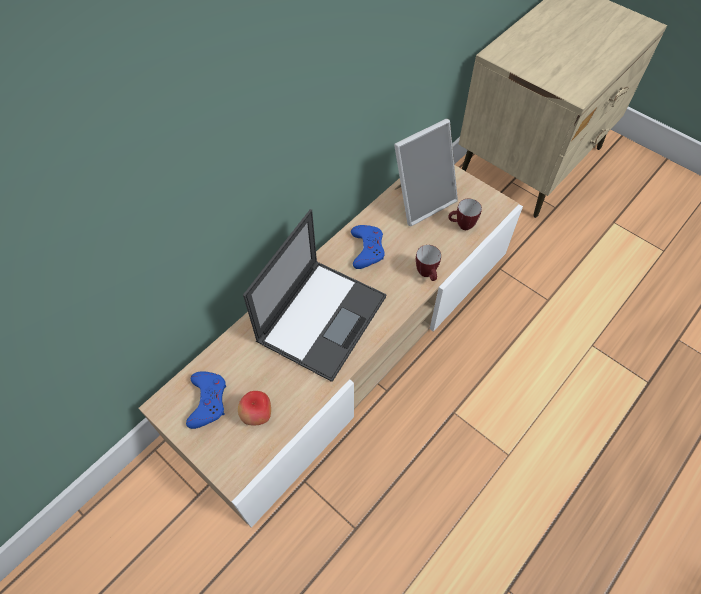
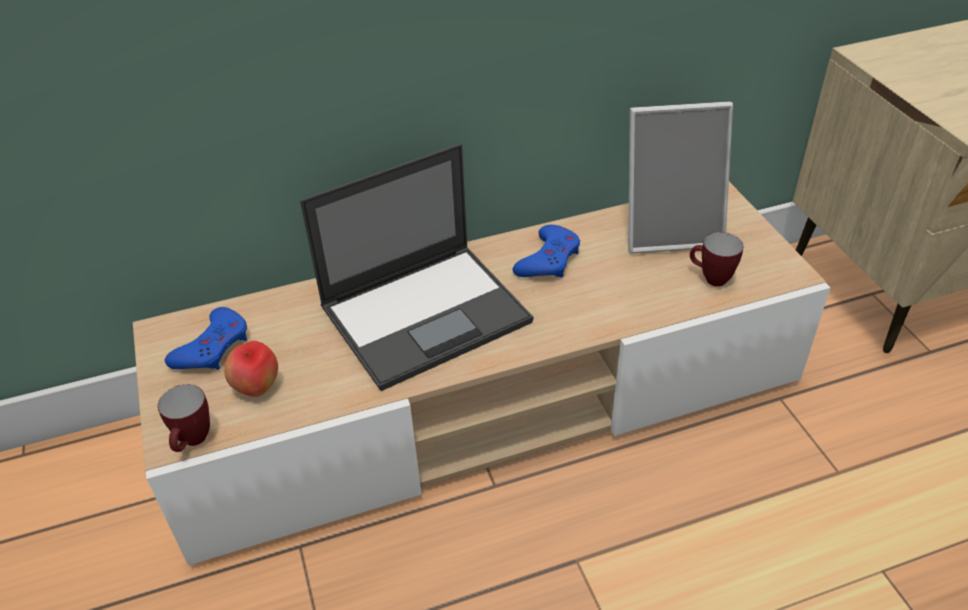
camera: 30 degrees right, 15 degrees down
(427, 275) = (613, 318): mug -> mug (193, 442)

